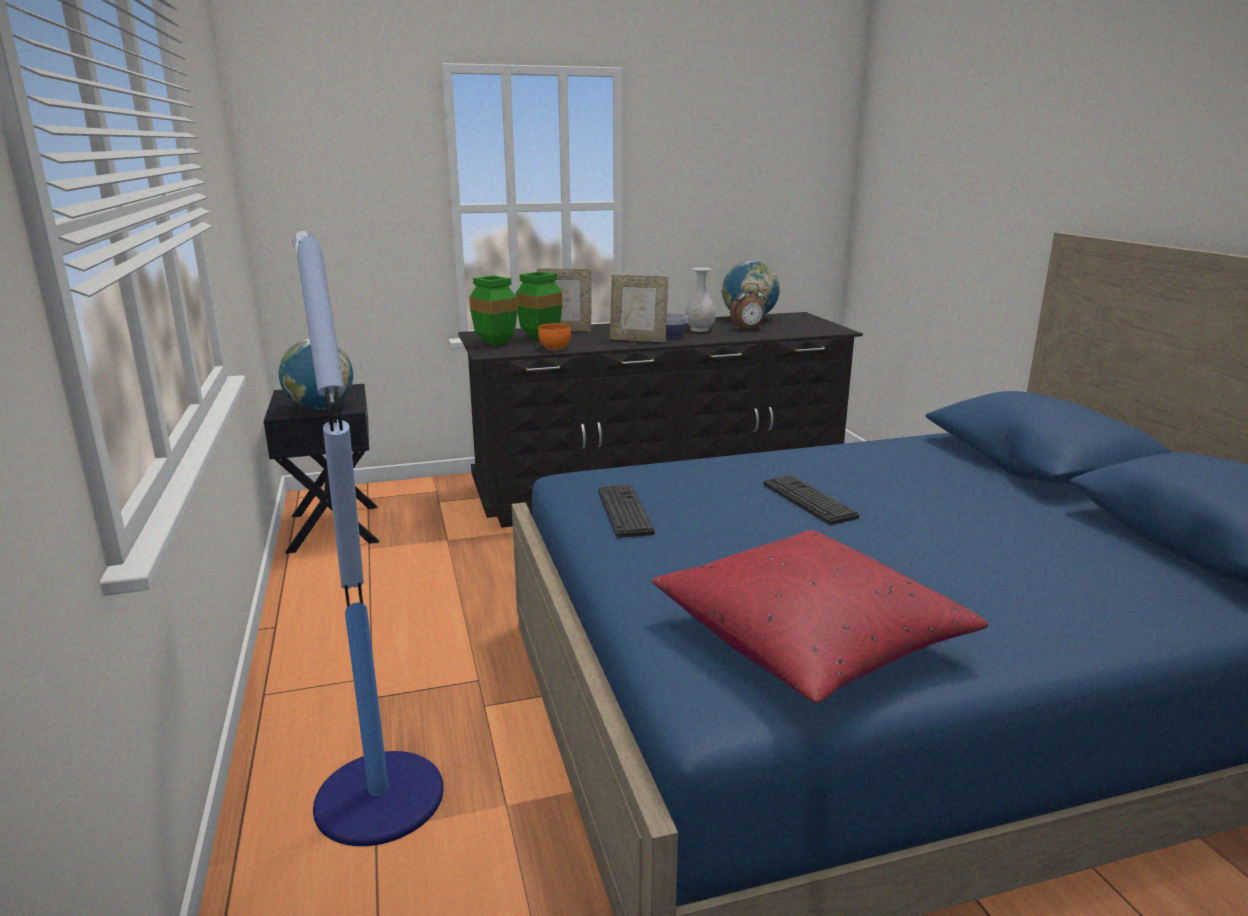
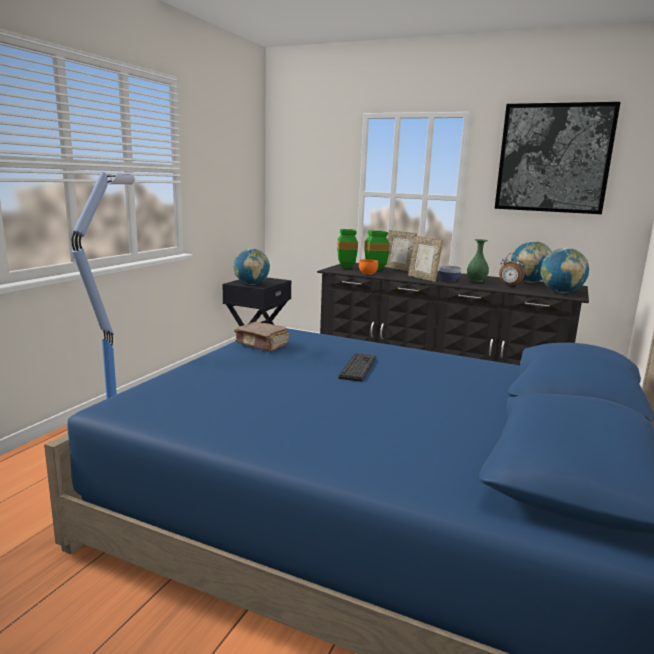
camera: 40 degrees right, 5 degrees down
(624, 511) = (262, 345): keyboard -> brown book
(700, 330) = (476, 281): white vase -> green vase
(740, 140) = (553, 158): none -> picture
(808, 639) = (201, 405): red pillow -> none
(814, 327) = (560, 292): none -> globe

